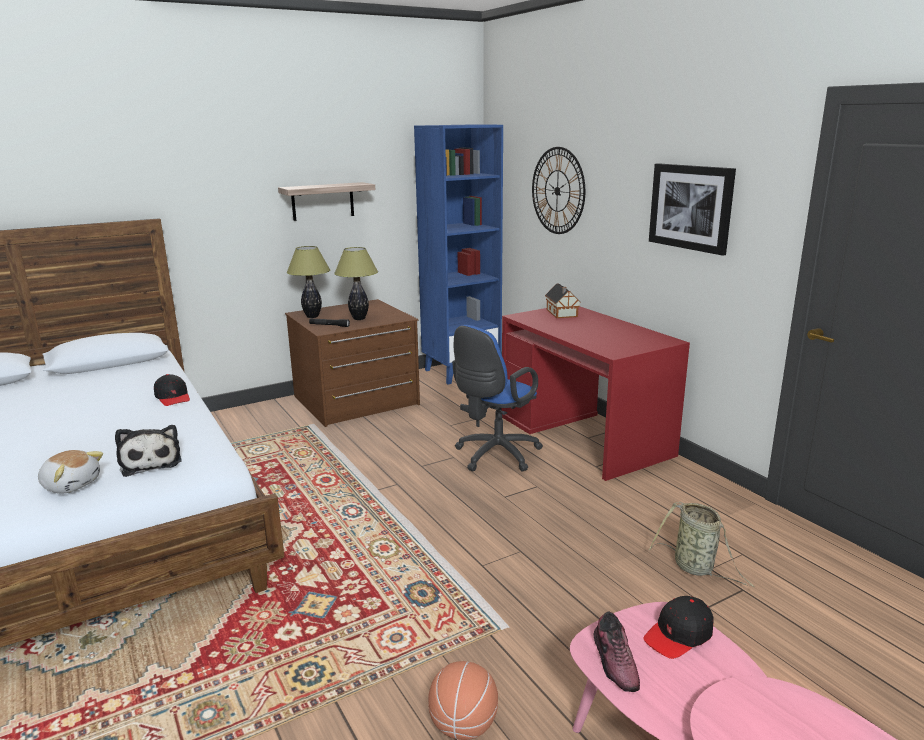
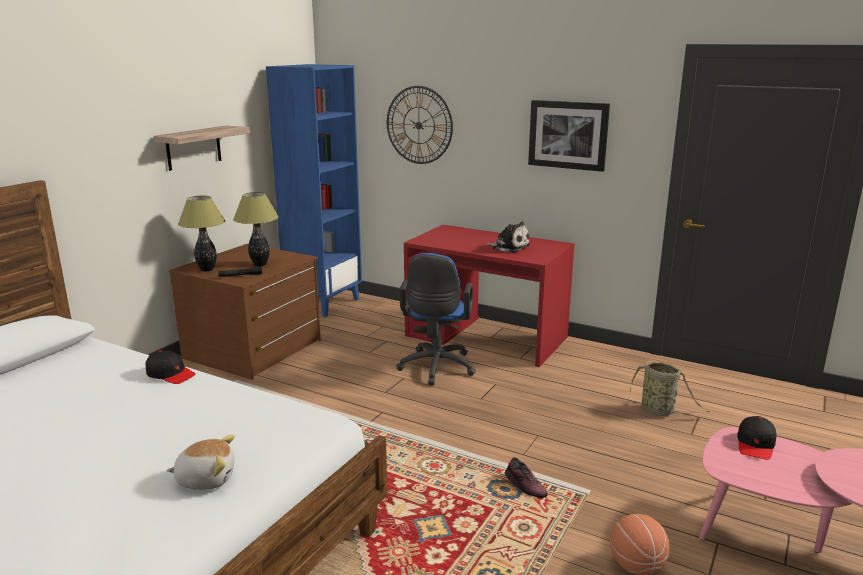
camera: 30 degrees left, 0 degrees up
(151, 462) = (255, 436): plush toy -> plush toy (509, 247)
(562, 313) = (449, 234): toy house -> none
(615, 662) = (744, 473): shoe -> shoe (525, 486)

